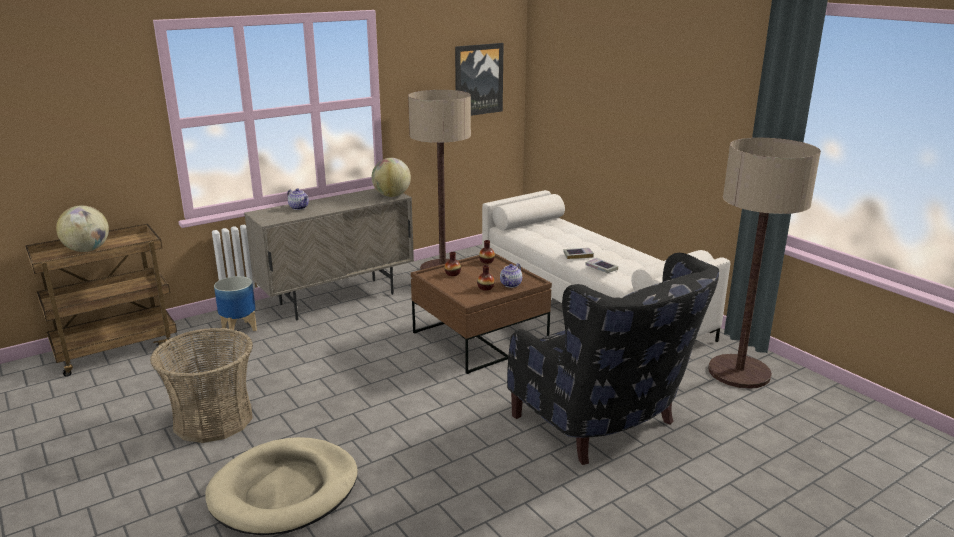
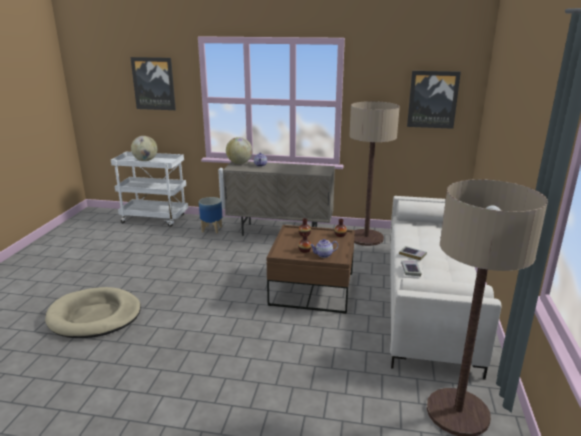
camera: 45 degrees right, 0 degrees up
(72, 110) = (154, 83): none -> picture
(117, 349) = (155, 219): brown cart -> white cart
(213, 419) = (130, 268): basket -> none
(392, 196) = (322, 172): globe -> globe (239, 163)
(605, 426) = (285, 384): black armchair -> none

